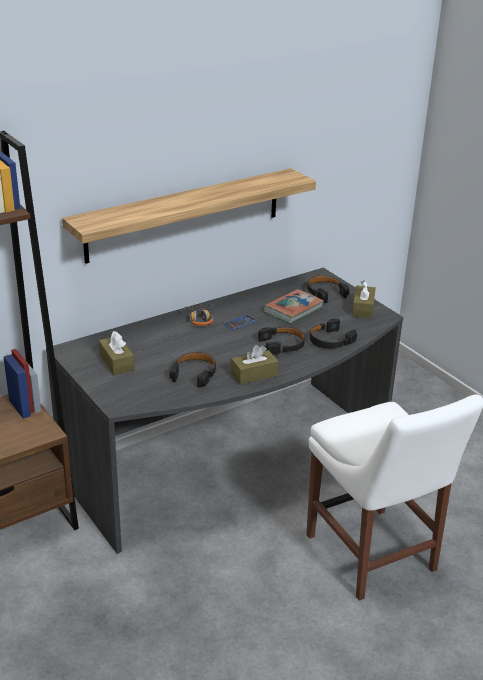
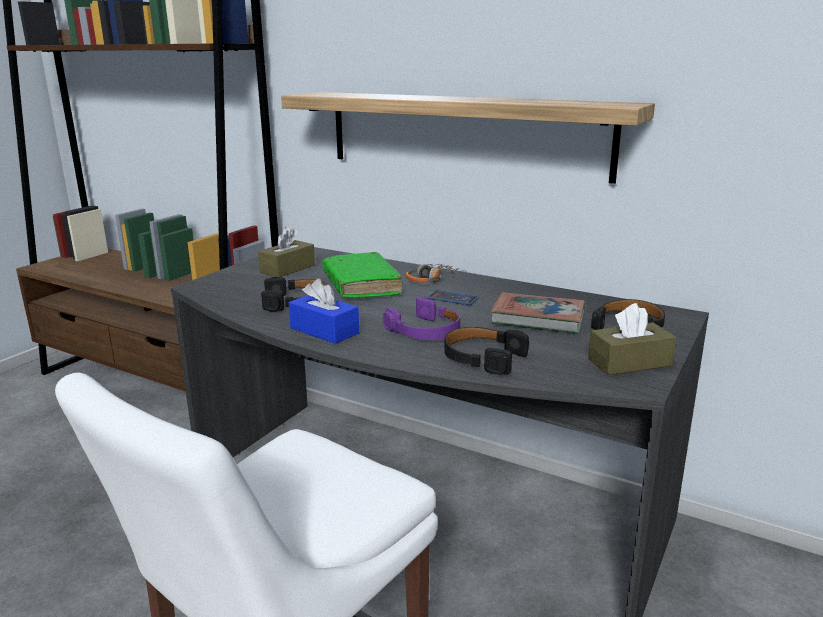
camera: 65 degrees right, 10 degrees down
(184, 344) = (361, 285): none -> green book
(254, 375) = (324, 330): brown tissue box -> blue tissue box
(282, 345) = (425, 331): black headphones -> purple headphones

